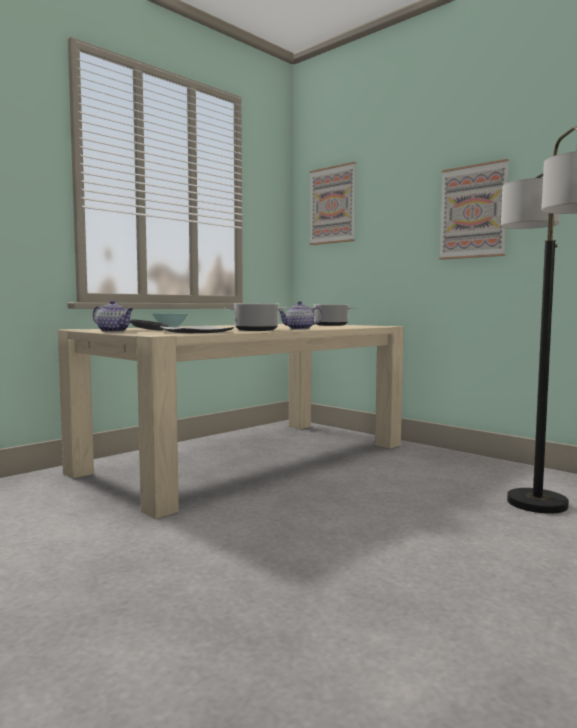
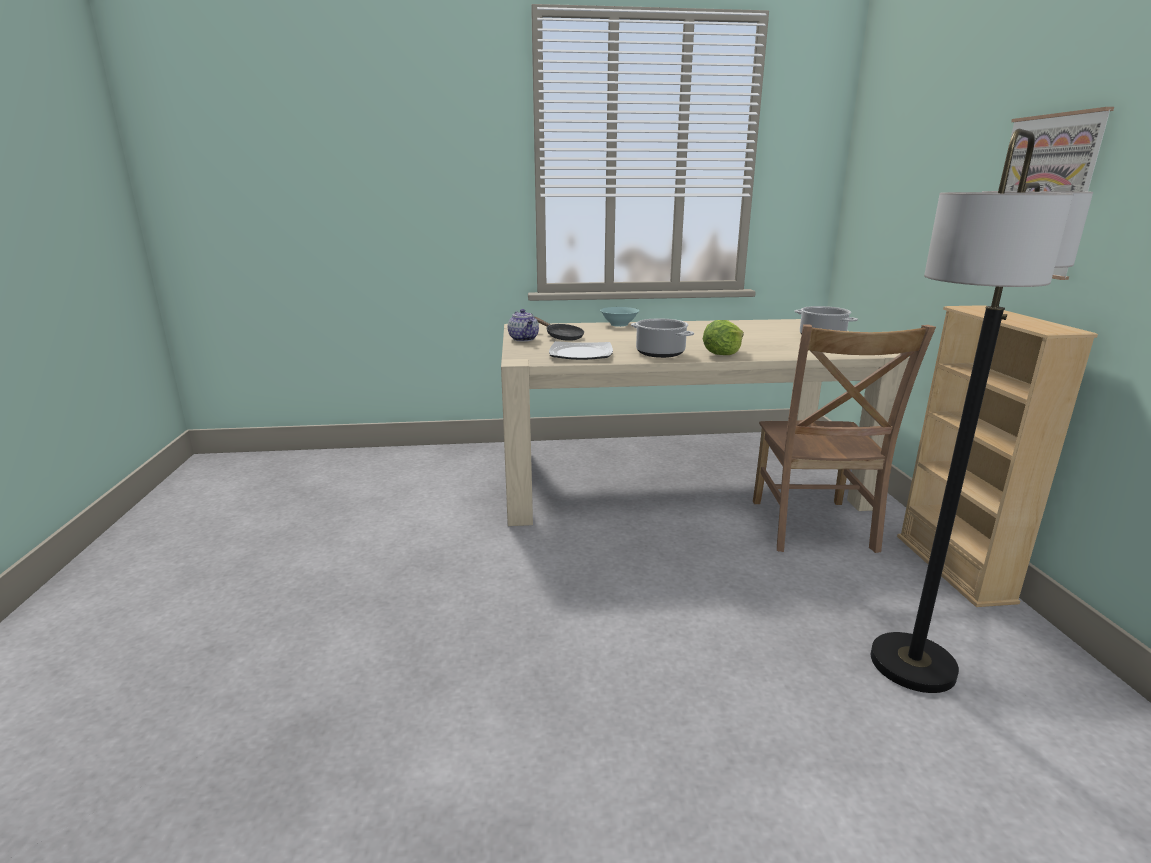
camera: 40 degrees right, 15 degrees up
(299, 329) = (721, 354): teapot -> lettuce
(333, 205) = (884, 158): picture -> none
(381, 461) = (812, 528): none -> brown chair
(477, 460) = (953, 568): none -> beige bookcase

